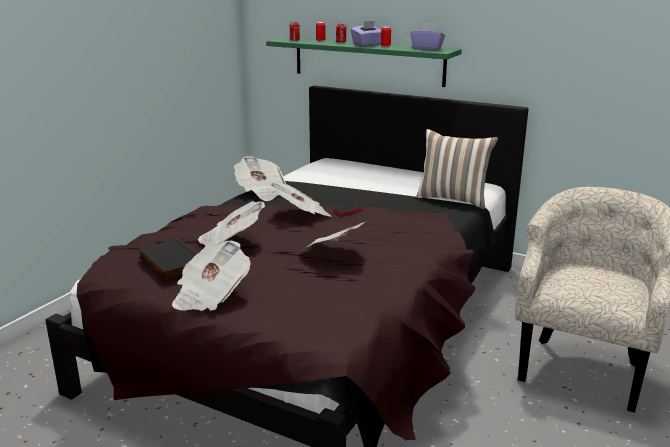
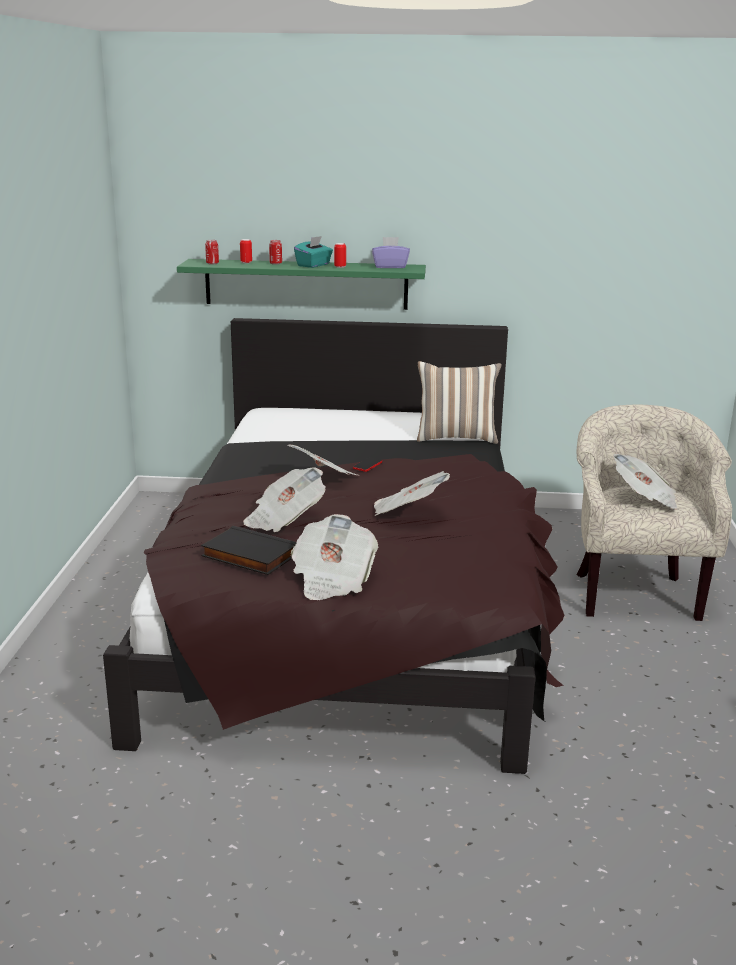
camera: 25 degrees left, 0 degrees up
(261, 192) = (237, 460): newspaper -> newspaper (644, 498)
(367, 45) = (314, 265): purple tissue box -> turquoise tissue box

